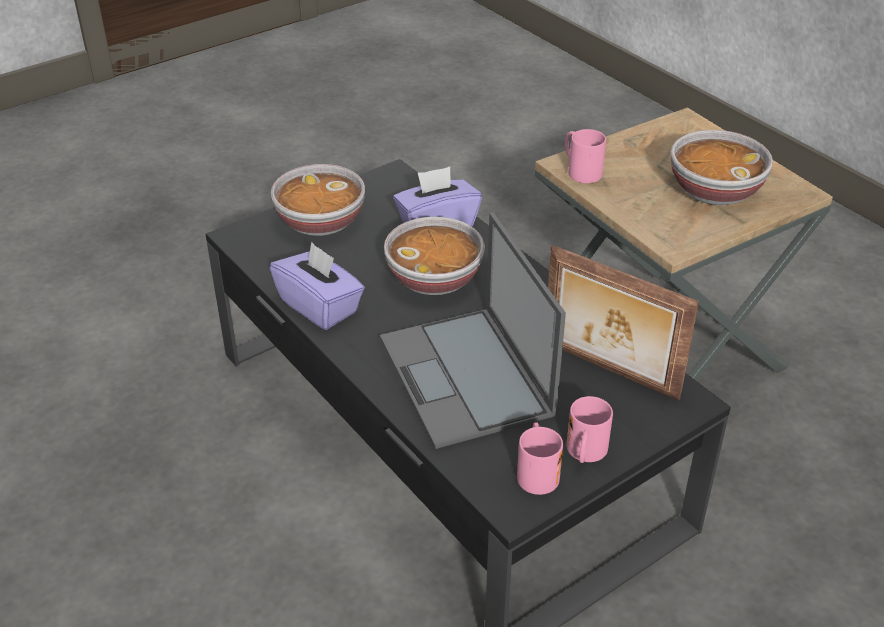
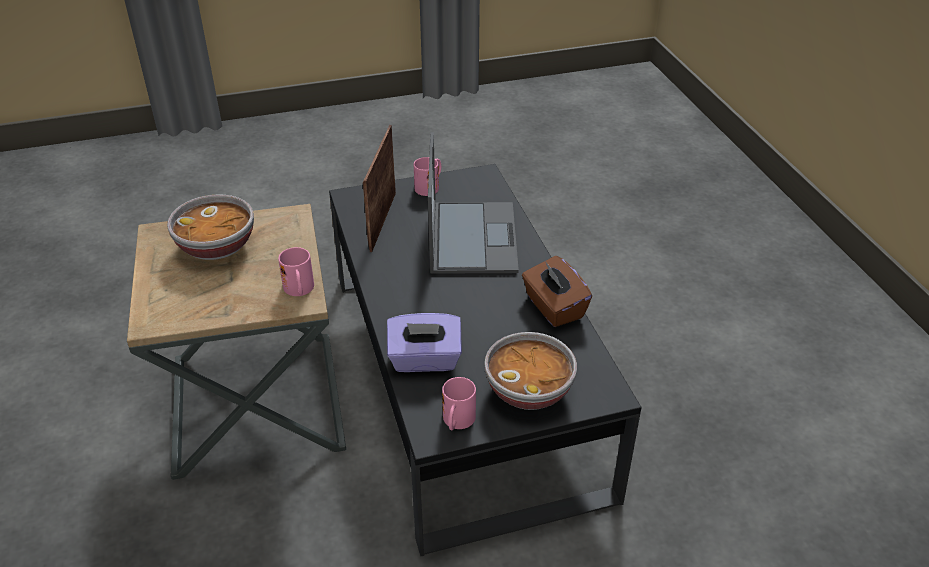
camera: 160 degrees left, 0 degrees up
(320, 306) = (553, 307): purple tissue box -> brown tissue box
(435, 279) = (454, 309): bowl -> none
(536, 471) = (462, 185): pink mug -> pink mug (457, 422)
(608, 371) = (381, 221): picture frame -> picture frame turned 135 degrees counterclockwise

